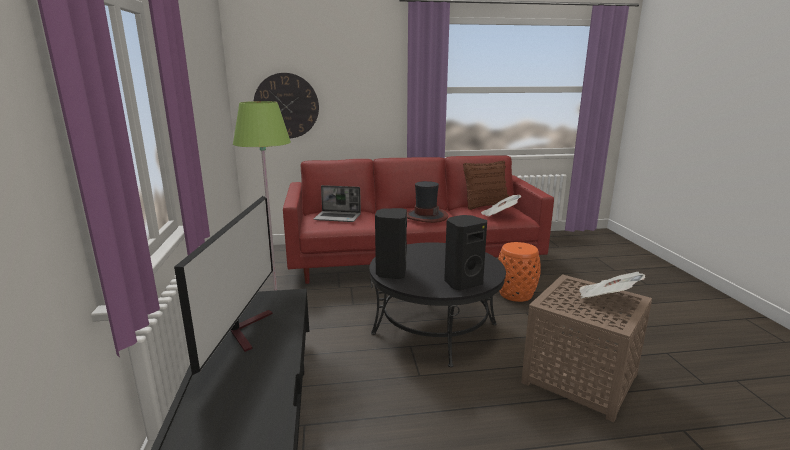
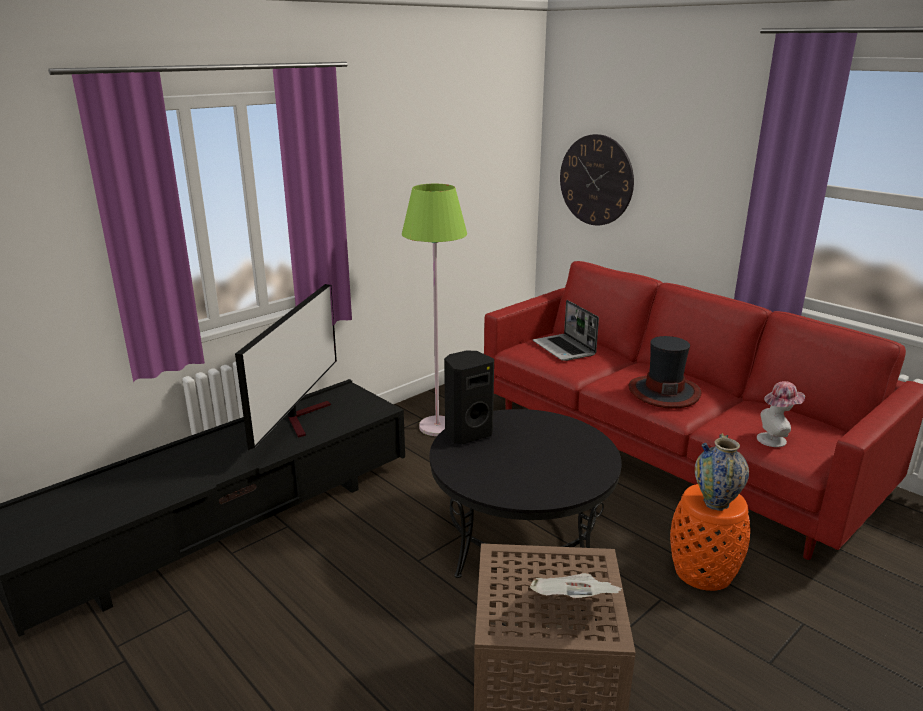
camera: 55 degrees right, 5 degrees up
(246, 329) = (303, 417): television -> television turned 45 degrees counterclockwise
(462, 283) = (498, 483): black speaker -> none
(485, 206) = (798, 417): brown pillow -> none
(499, 215) = (775, 439): newspaper -> hat
(523, 248) = (716, 503): none -> vase

